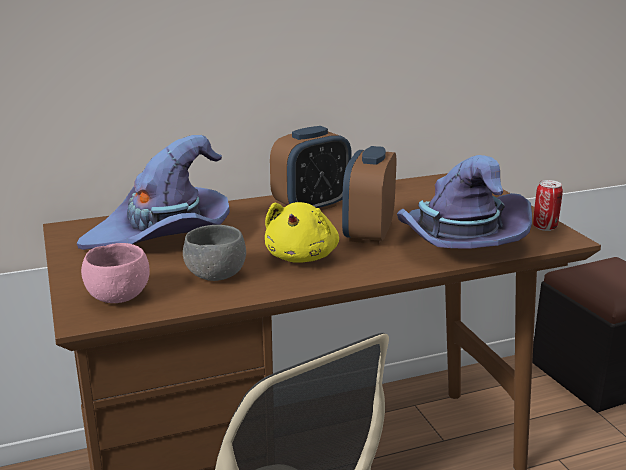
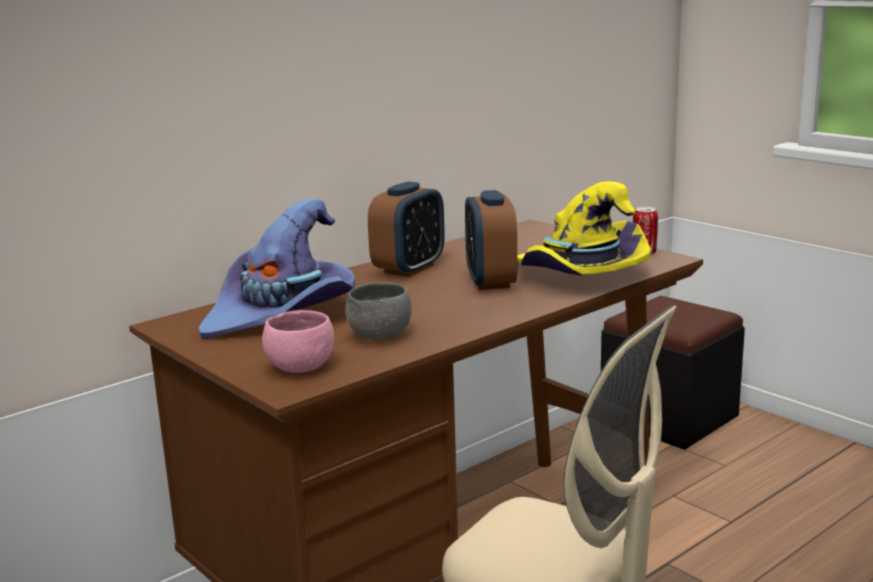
camera: 20 degrees left, 5 degrees down
(302, 256) = (448, 308): yellow plush toy -> none
(456, 243) = (579, 276): purple hat -> yellow hat

